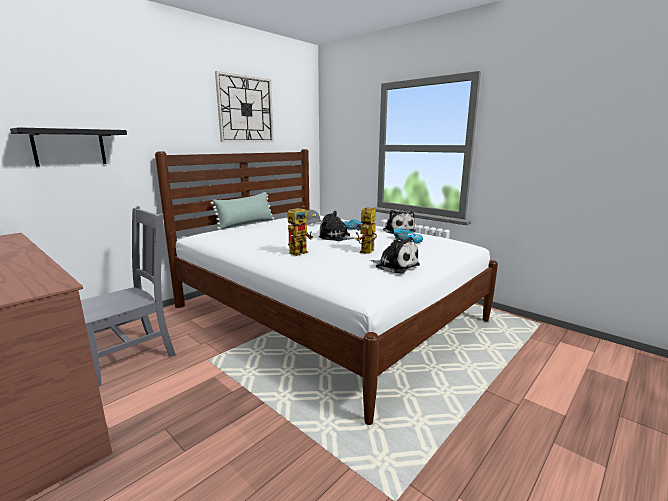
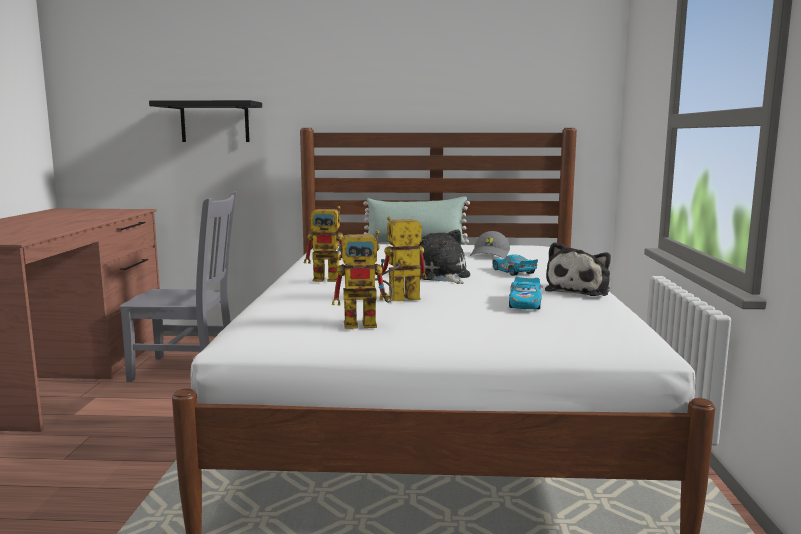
camera: 50 degrees right, 5 degrees down
(245, 109) = (455, 64): wall clock -> none
(395, 266) = (368, 323): plush toy -> toy robot

